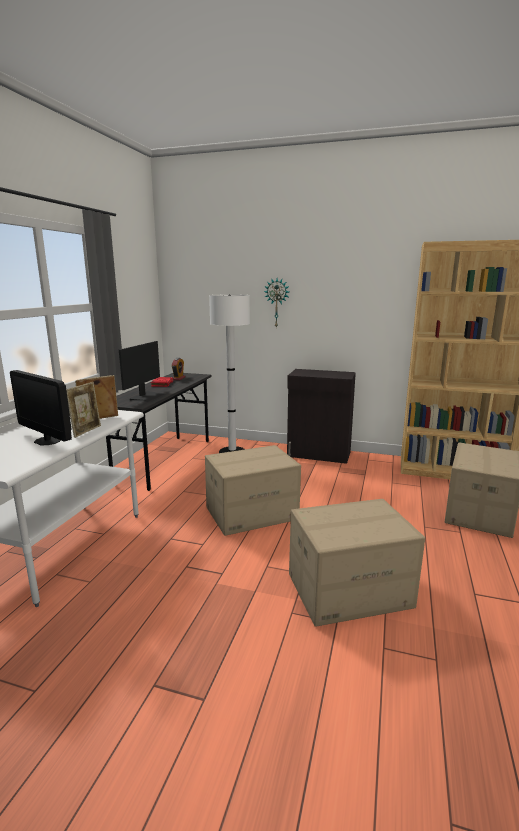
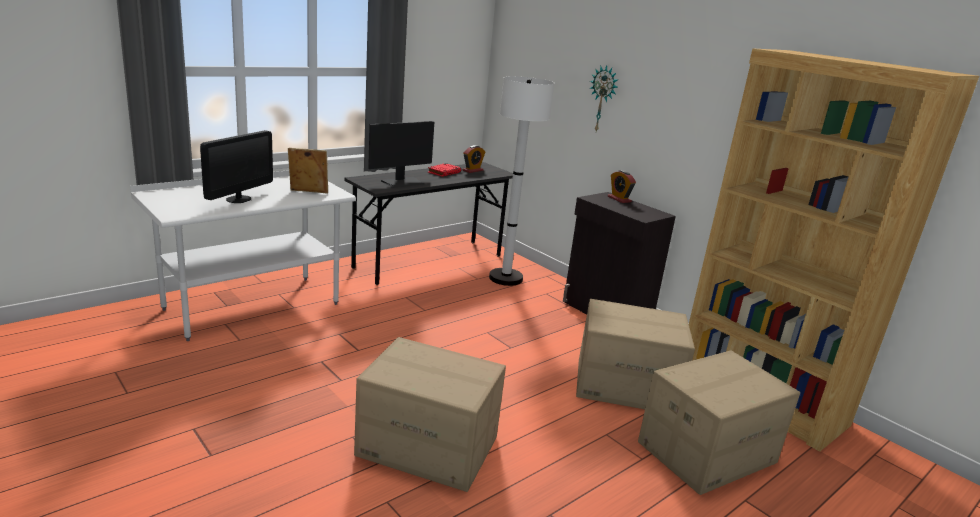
camera: 30 degrees right, 5 degrees up
(47, 441) = (238, 199): monitor -> monitor turned 135 degrees counterclockwise
(86, 431) = (279, 200): picture frame -> none
(251, 513) = (439, 342): cardboard box -> cardboard box (625, 385)
(310, 371) = (619, 199): none -> alarm clock

